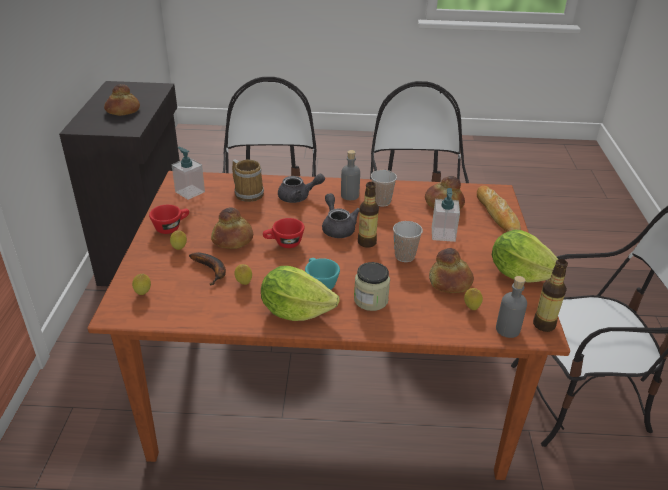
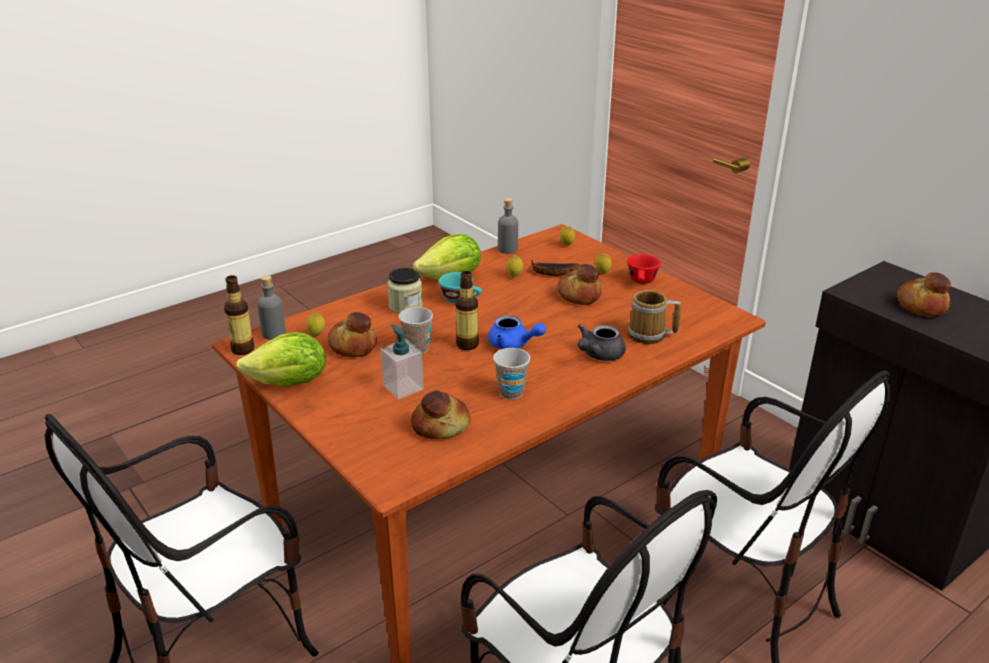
camera: 140 degrees right, 5 degrees down
(190, 192) = (697, 311): soap dispenser -> none
(284, 243) = (535, 311): red cup -> none
(337, 227) = (513, 345): grey teapot -> blue teapot
(349, 195) = (554, 383): grey bottle -> grey bottle (507, 249)
(497, 213) = (365, 445): bread -> none

